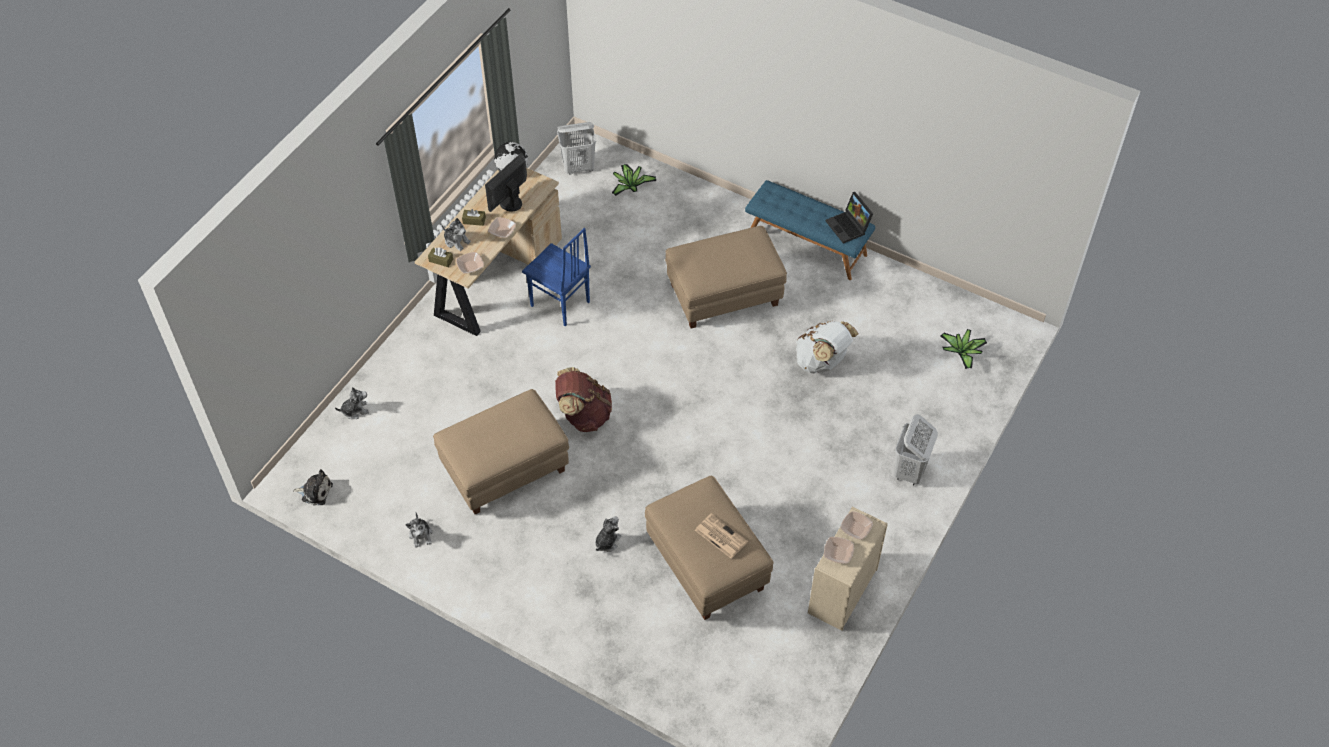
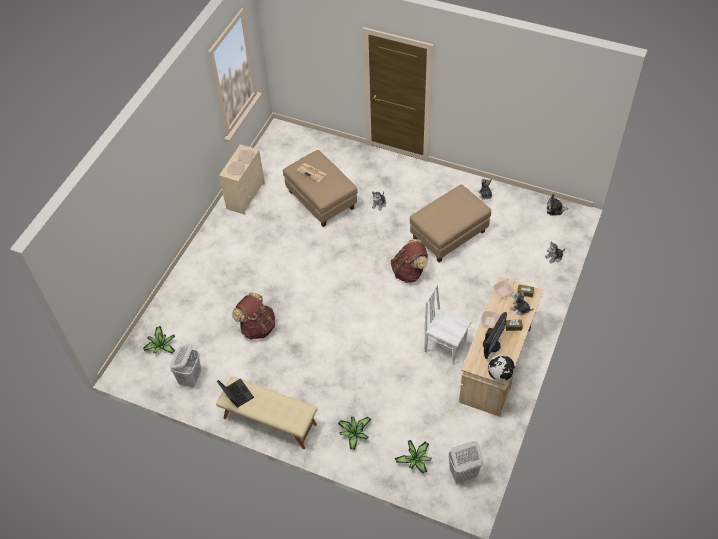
camera: 175 degrees right, 0 degrees up
(560, 304) = (445, 346): blue chair -> white chair
(700, 220) = (354, 433): none -> potted plant
(723, 295) = (329, 369): beige ottoman -> none
(807, 244) = (269, 421): blue bench -> beige bench
(822, 362) = (257, 327): white backpack -> brown backpack
(909, 471) = (203, 263): white laundry basket -> white laundry basket (190, 378)

